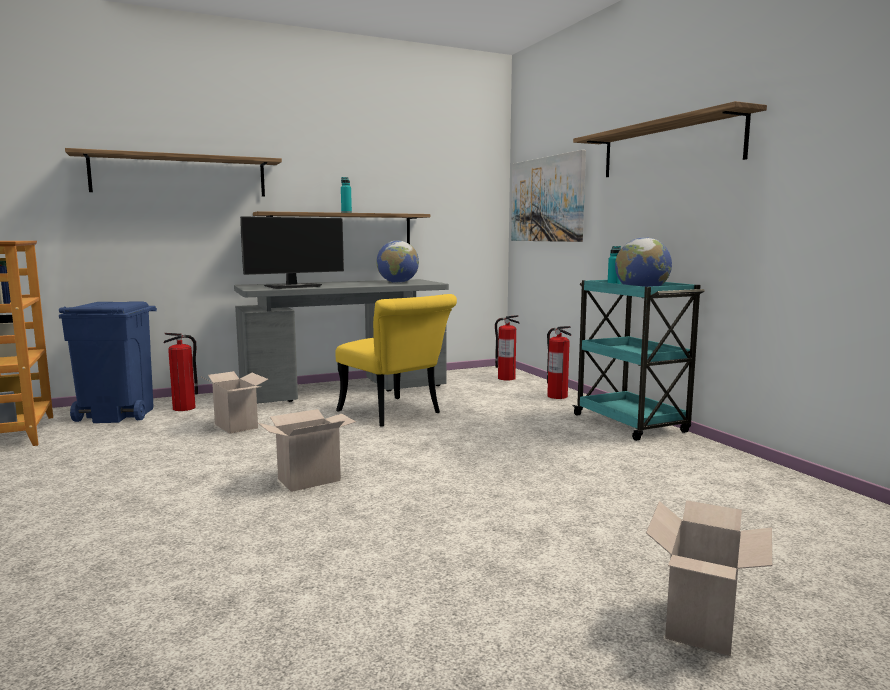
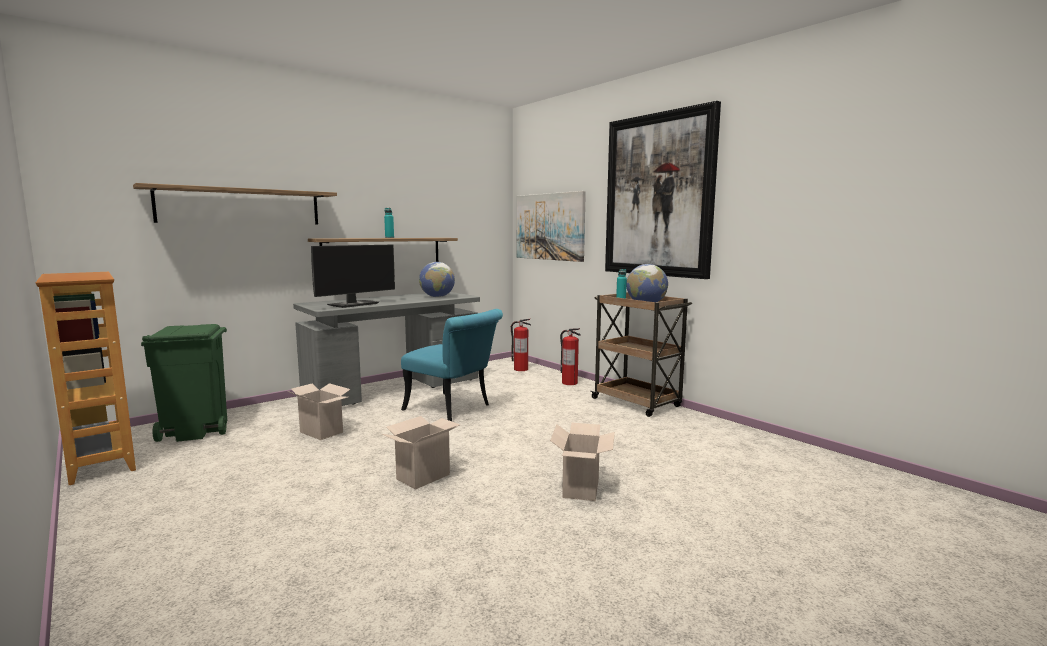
camera: 15 degrees left, 0 degrees up
(118, 414) = (195, 430): blue trash can -> green trash can
(184, 408) = (258, 418): fire extinguisher -> none
(396, 414) = (454, 409): yellow chair -> turquoise chair
(631, 424) = (637, 403): turquoise cart -> brown cart
(668, 147) = (658, 195): shelf -> picture
(703, 626) = (776, 556): cardboard box -> cardboard box (582, 489)

